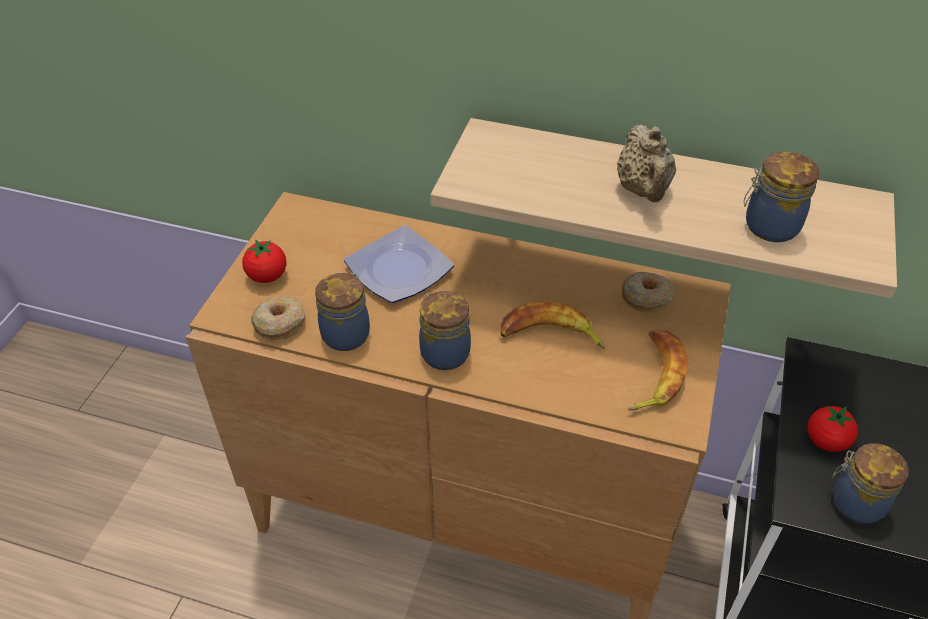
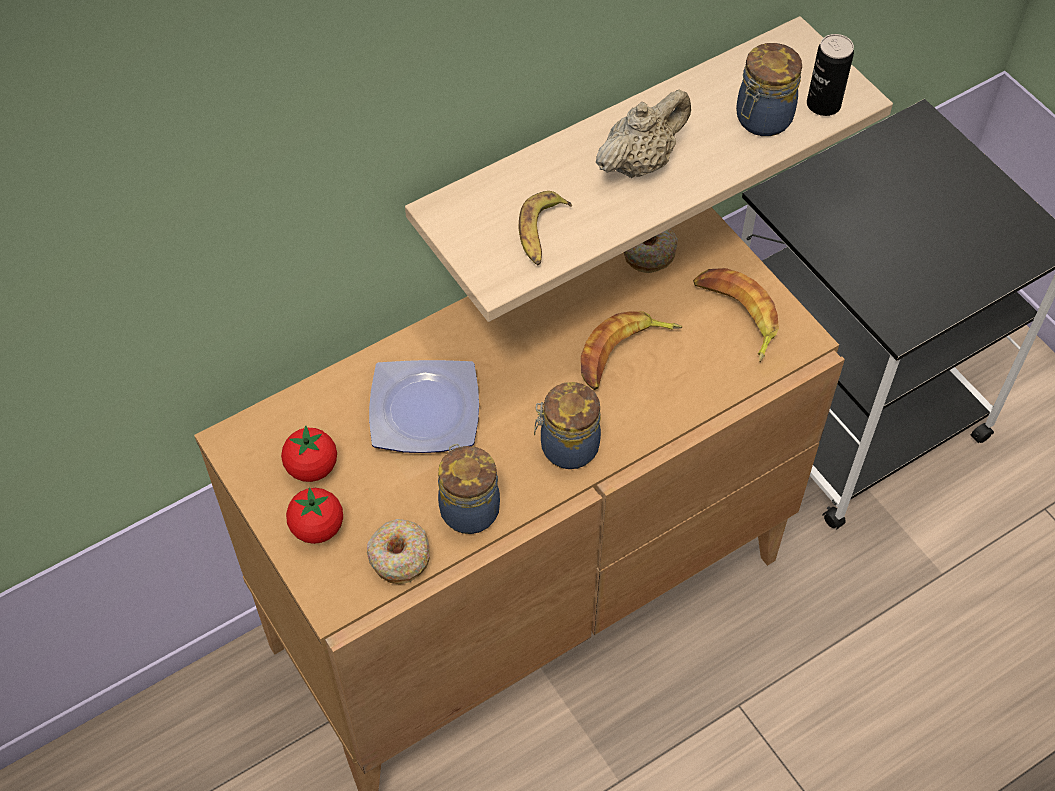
camera: 50 degrees left, 10 degrees up
(522, 181) = (541, 233): none -> banana
(643, 191) = (640, 162): beige teapot -> beige teapot turned 75 degrees counterclockwise
(826, 441) = (862, 260): tomato -> tomato (312, 467)
(833, 249) = (823, 104): none -> can
(854, 502) = (927, 292): jar -> none

